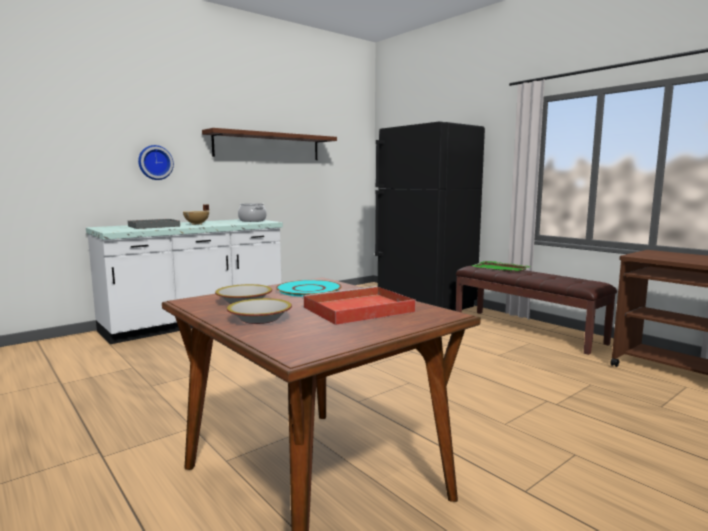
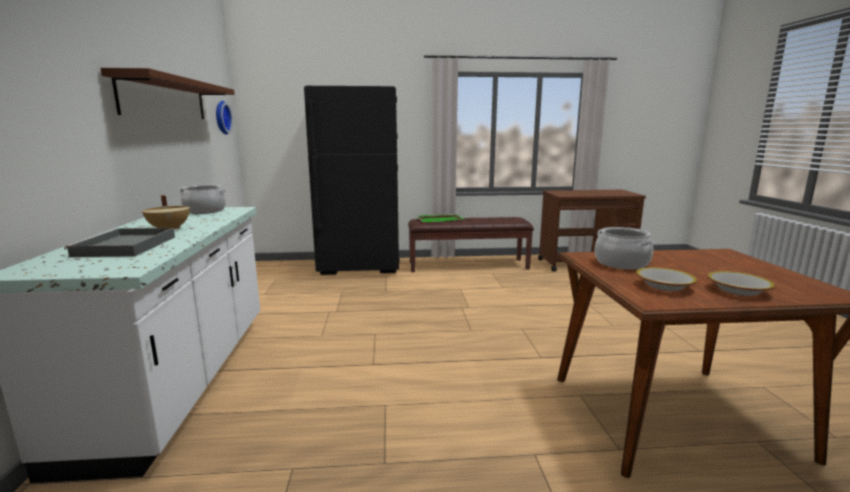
camera: 55 degrees left, 5 degrees up
(155, 162) = (52, 127): wall clock -> wall clock (221, 117)
(309, 289) = (622, 263): turquoise plate -> cooking pot
(356, 310) = (708, 265): red tray -> none

